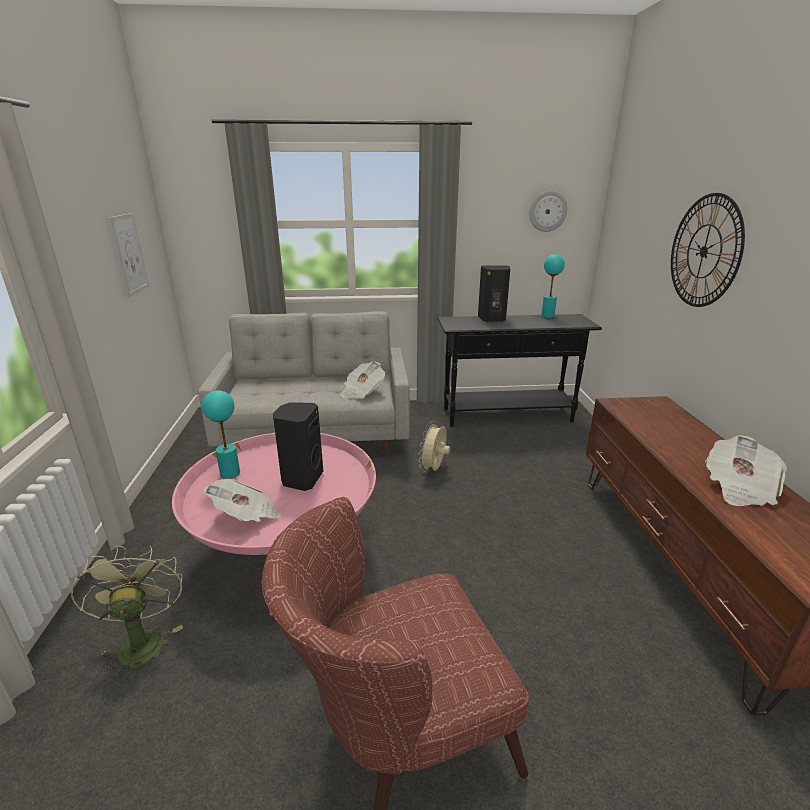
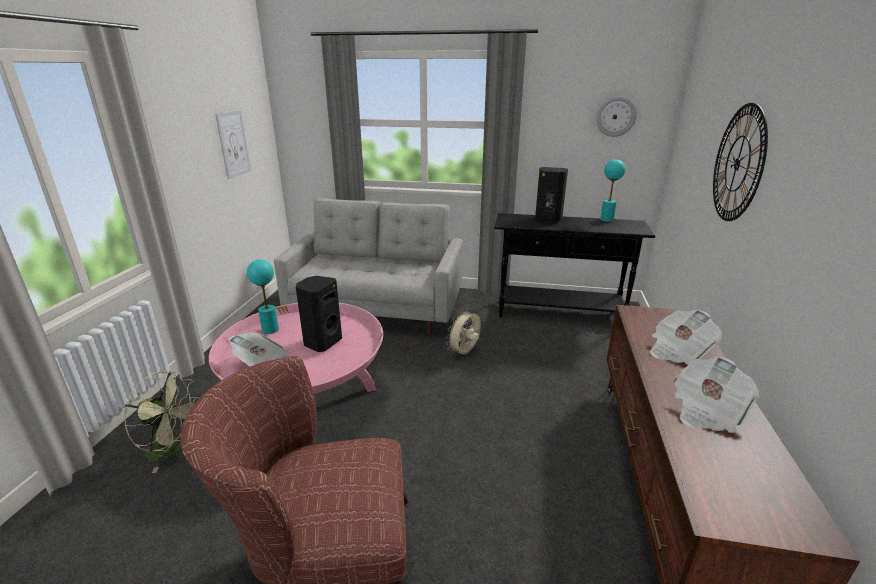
camera: 15 degrees right, 0 degrees up
(141, 641) = (173, 450): green fan -> green fan turned 105 degrees clockwise
(362, 392) = (411, 275): newspaper -> newspaper (678, 351)

